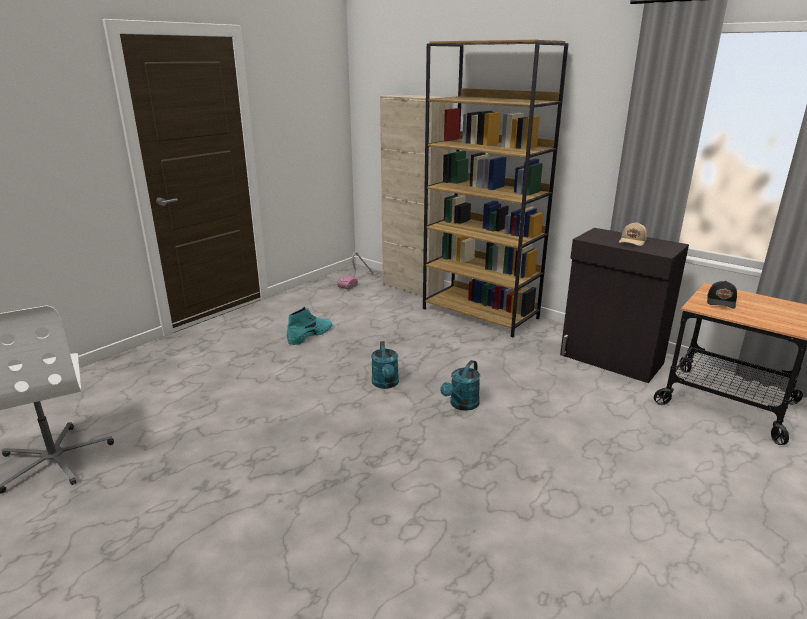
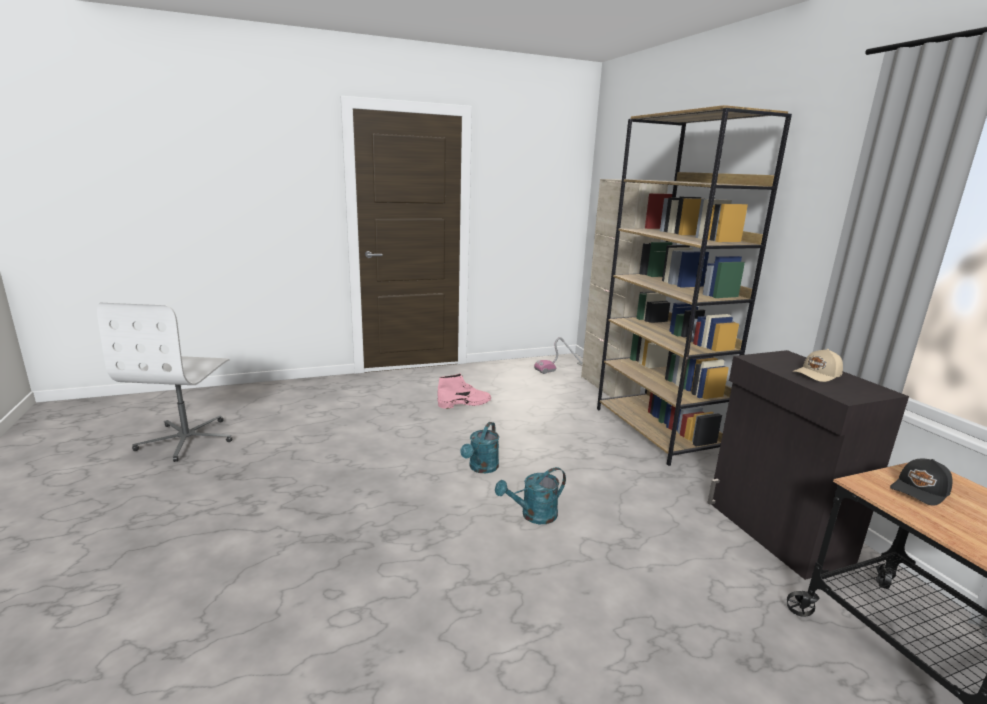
camera: 30 degrees right, 5 degrees down
(310, 335) = (465, 403): turquoise boot -> pink boot

